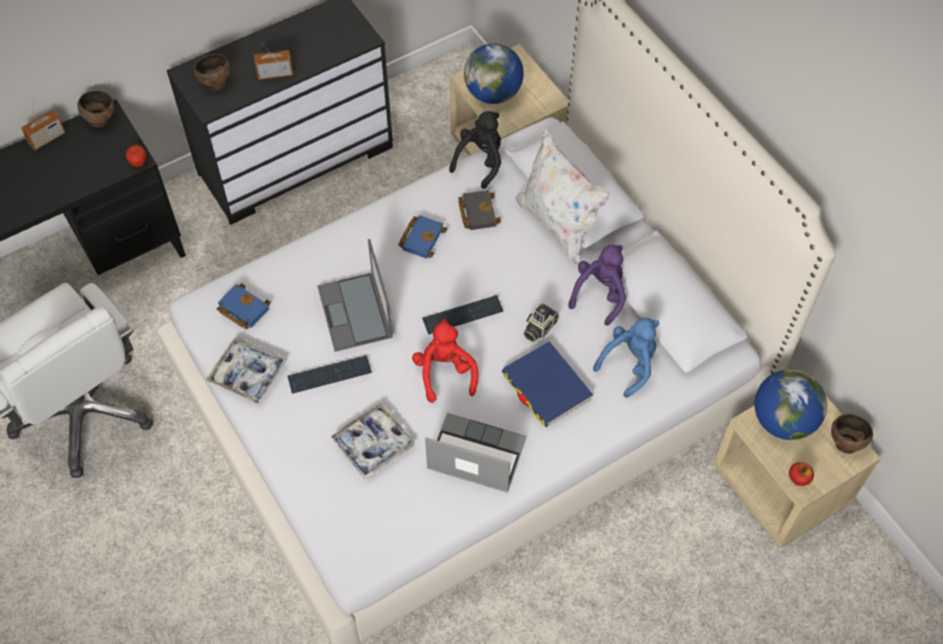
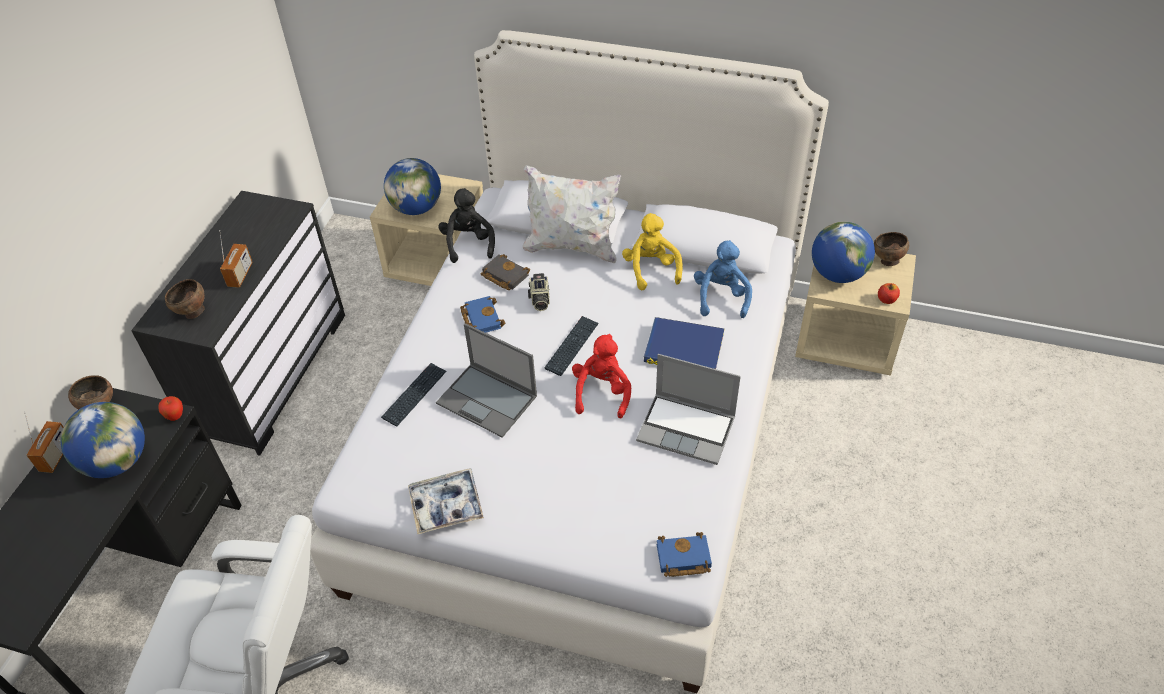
camera: 40 degrees left, 10 degrees down
(76, 172) = (117, 461): none -> globe
(242, 309) = (388, 463): blue book -> blue book (682, 559)
(275, 73) = (240, 275): radio -> radio turned 150 degrees clockwise
(329, 375) = (516, 457): keyboard -> keyboard (414, 395)
(373, 444) = (605, 479): tray -> none
(445, 372) = (602, 392): red plush toy -> red plush toy turned 60 degrees clockwise
(475, 455) = (687, 429): laptop -> laptop turned 135 degrees counterclockwise
(538, 328) = (634, 317): camera -> camera (539, 299)
(600, 294) = (651, 269): purple plush toy -> yellow plush toy

